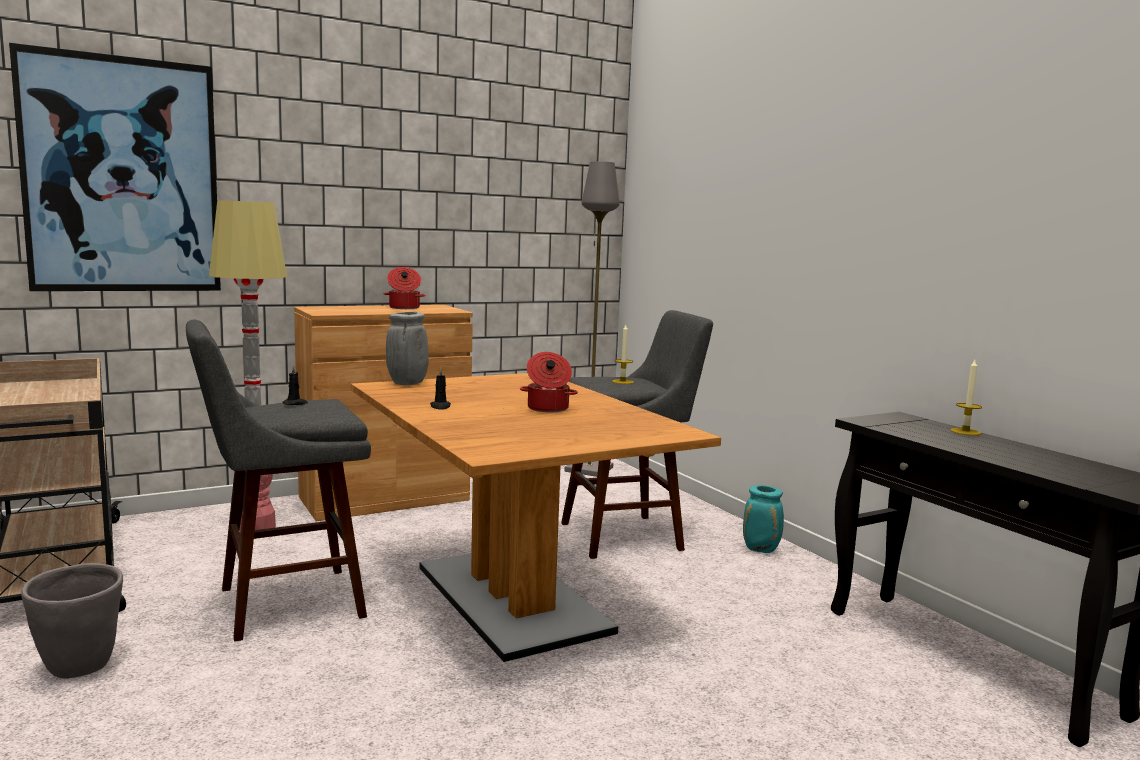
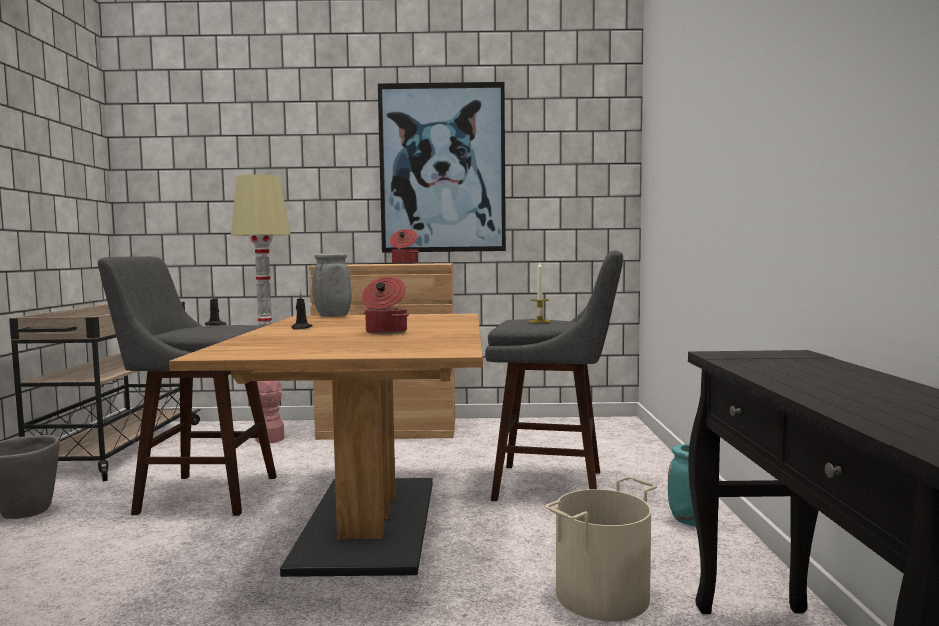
camera: 30 degrees right, 5 degrees down
(122, 176) = (207, 170): picture -> picture (442, 168)
(588, 469) = (596, 425): grey floor lamp -> none
(767, 617) = (603, 595): none -> beige bucket
(965, 432) = (856, 371): candle -> none

